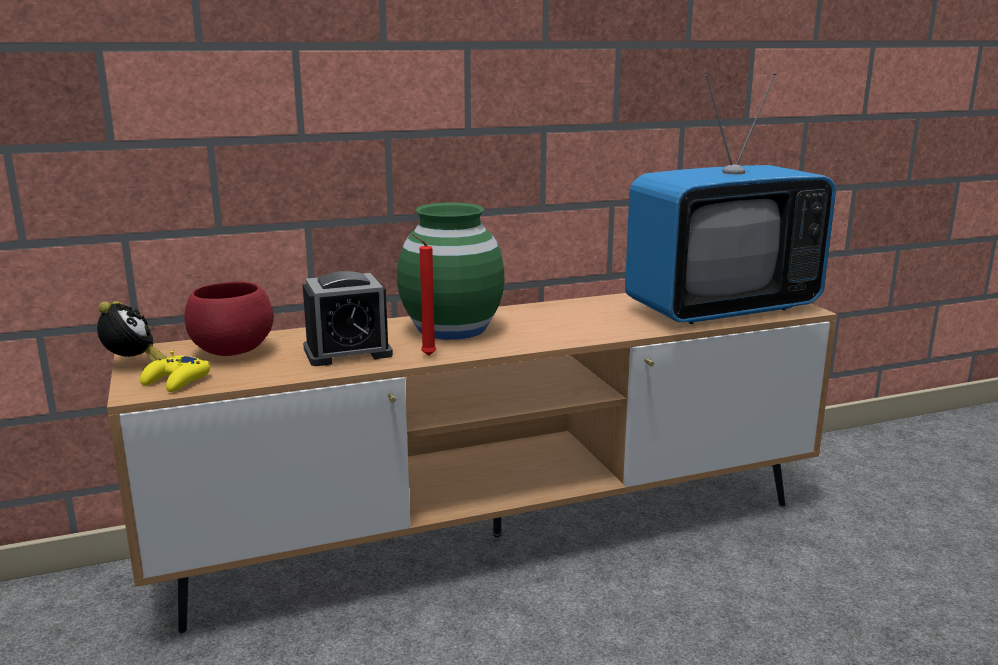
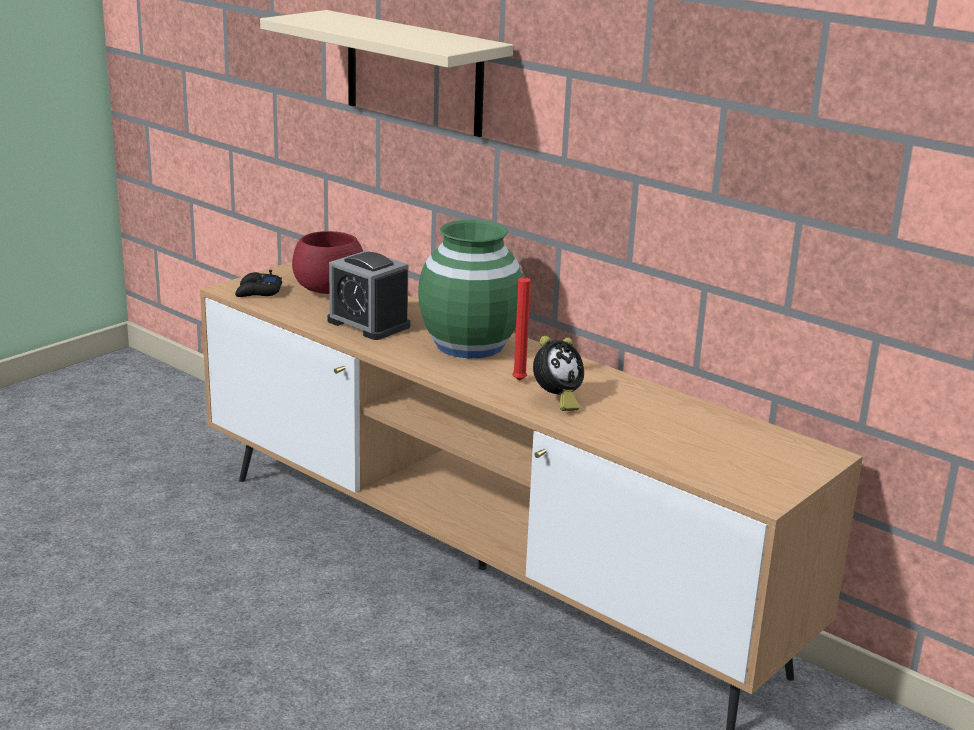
camera: 60 degrees right, 5 degrees up
(133, 364) = (275, 272): alarm clock -> alarm clock (556, 401)
(176, 381) = (258, 292): yellow game controller -> black game controller
(271, 79) = (414, 73): none -> beige shelf
(426, 355) = (390, 350): red candle -> red candle (518, 379)
(721, 309) = (697, 451): television -> none

